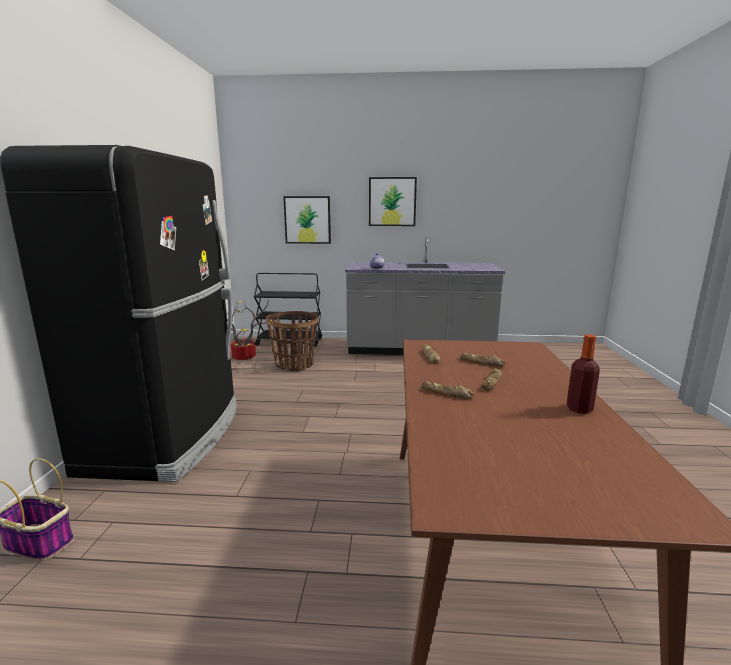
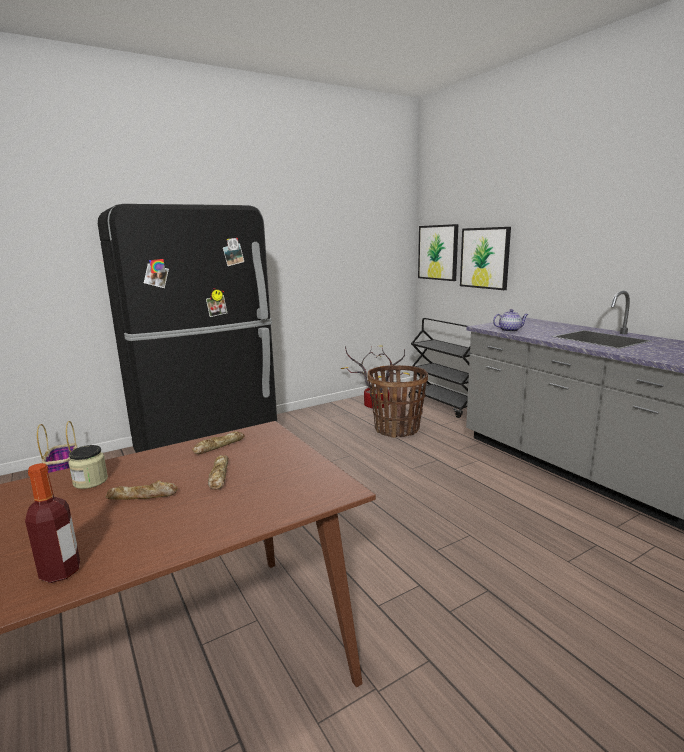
camera: 55 degrees right, 0 degrees up
(392, 201) = (590, 232): picture -> picture (438, 252)
(446, 394) = (90, 481): bread -> jar

